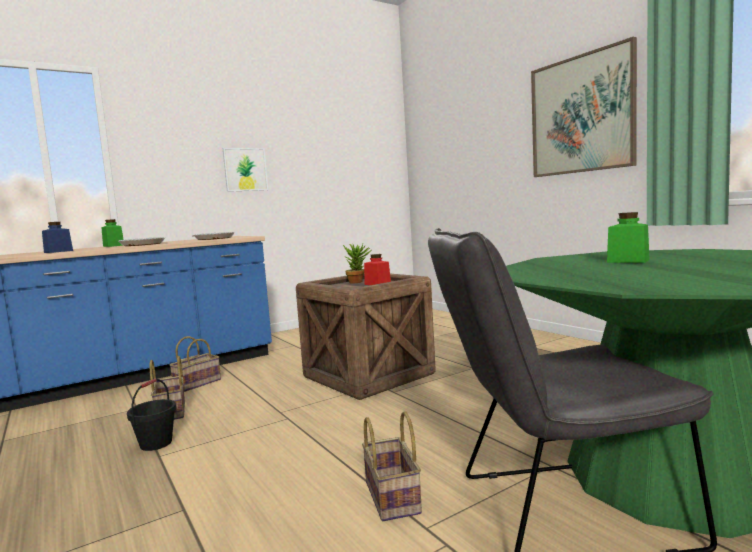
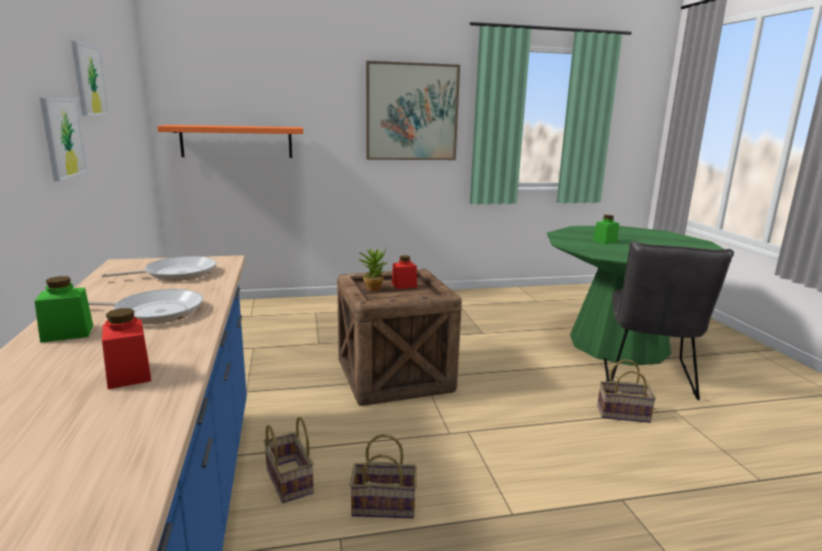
camera: 70 degrees left, 10 degrees up
(58, 251) = (129, 374): blue jar -> red jar
(156, 443) = (478, 517): black bucket -> none
(293, 138) = (89, 80): none -> picture
(446, 173) = (237, 141): none -> orange shelf

